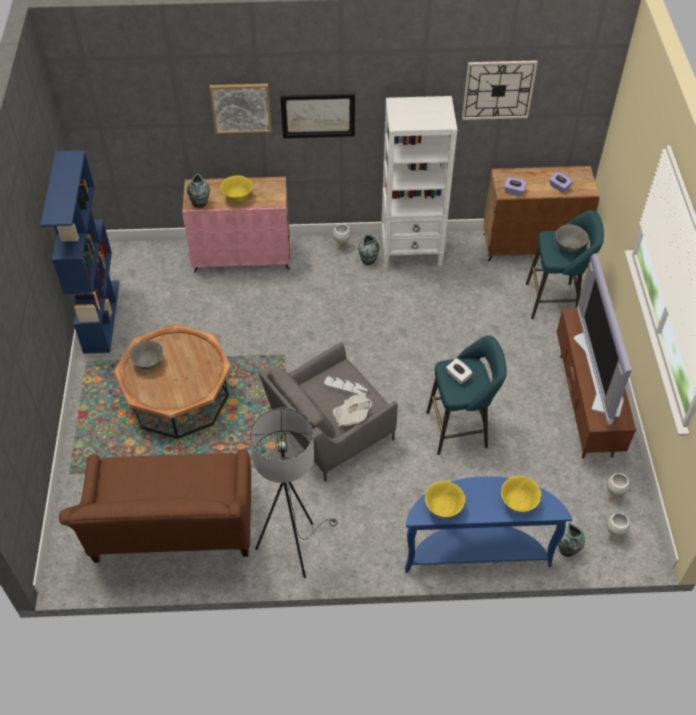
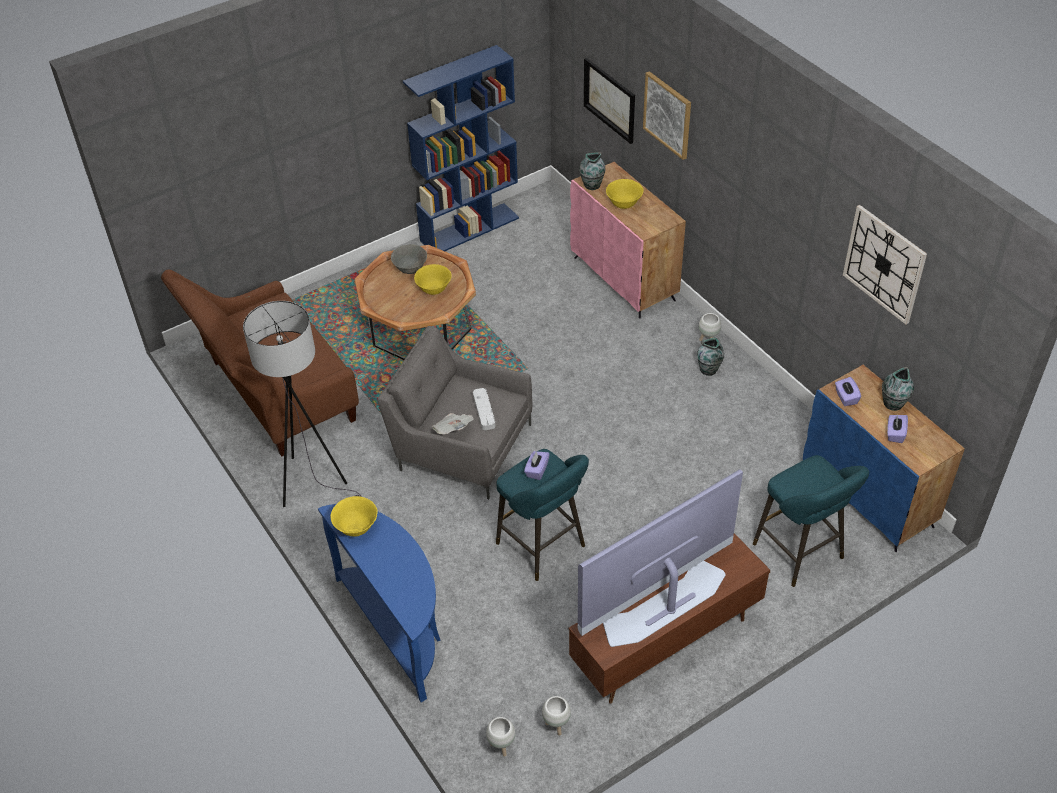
camera: 60 degrees right, 5 degrees down
(318, 115) = (724, 170): picture -> picture (609, 100)
(412, 252) = (754, 398): white bookcase -> none
(458, 376) = (536, 470): white tissue box -> purple tissue box
(518, 502) = (402, 585): yellow bowl -> yellow bowl (434, 289)
(532, 245) = (869, 497): brown cabinet -> blue cabinet
(567, 550) = (452, 709): vase -> vase (893, 404)
(569, 247) = (814, 487): grey bowl -> none

